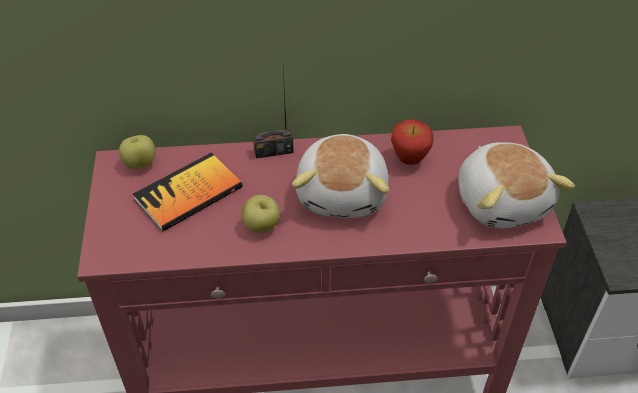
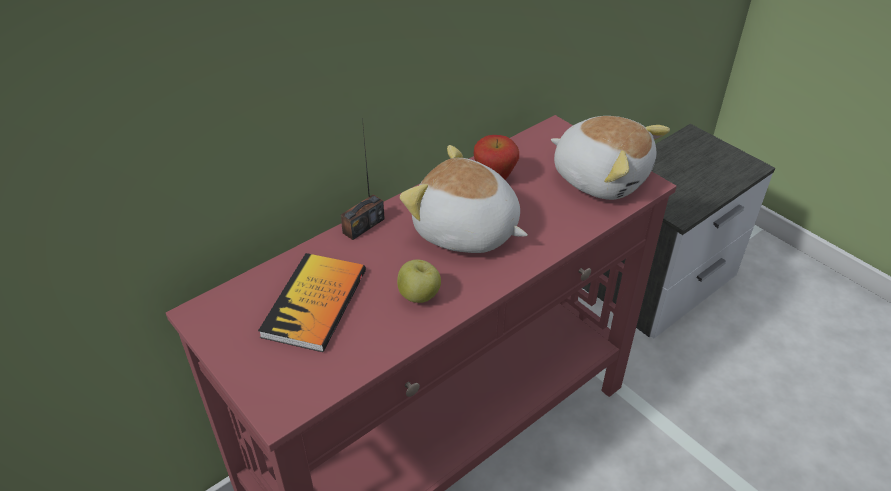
camera: 35 degrees left, 5 degrees down
(140, 164) = (232, 300): apple -> none
(343, 193) = (466, 231): plush toy -> plush toy turned 150 degrees clockwise

